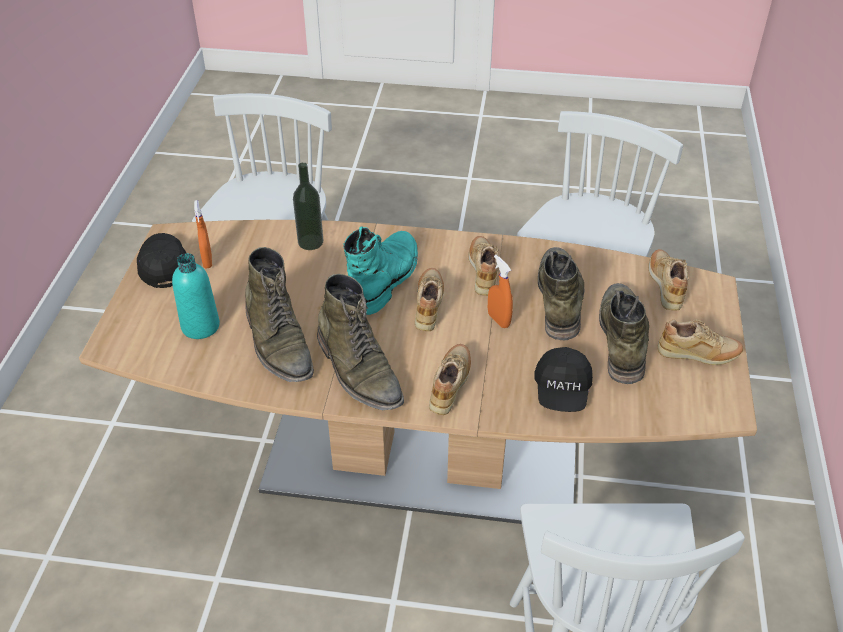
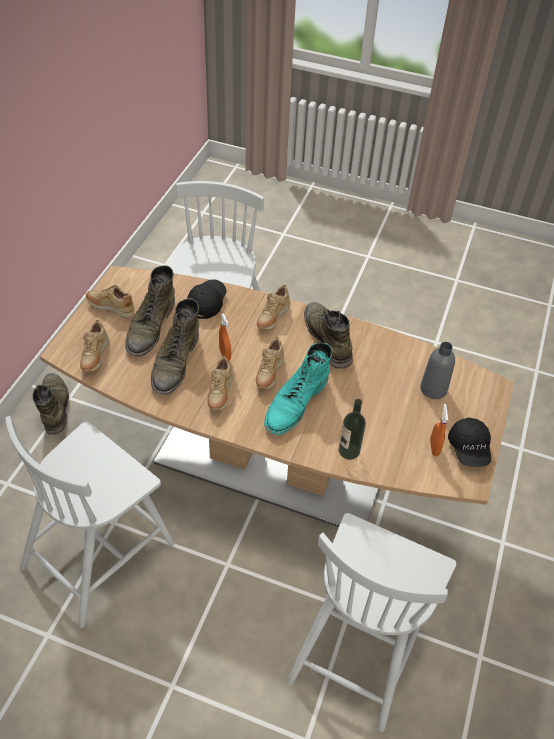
camera: 170 degrees left, 5 degrees up
(200, 326) = (433, 389): turquoise bottle -> grey bottle
(278, 342) = (378, 367): green boot -> green boot (54, 406)

